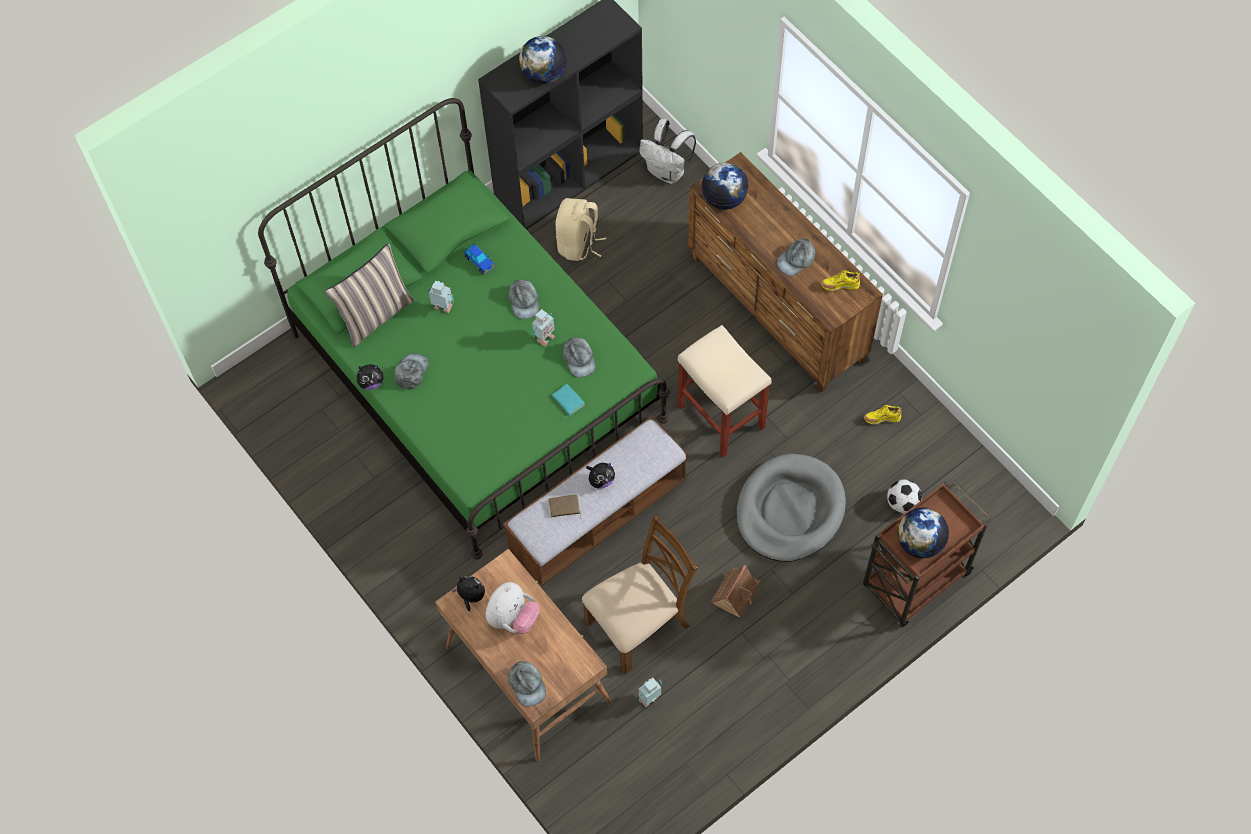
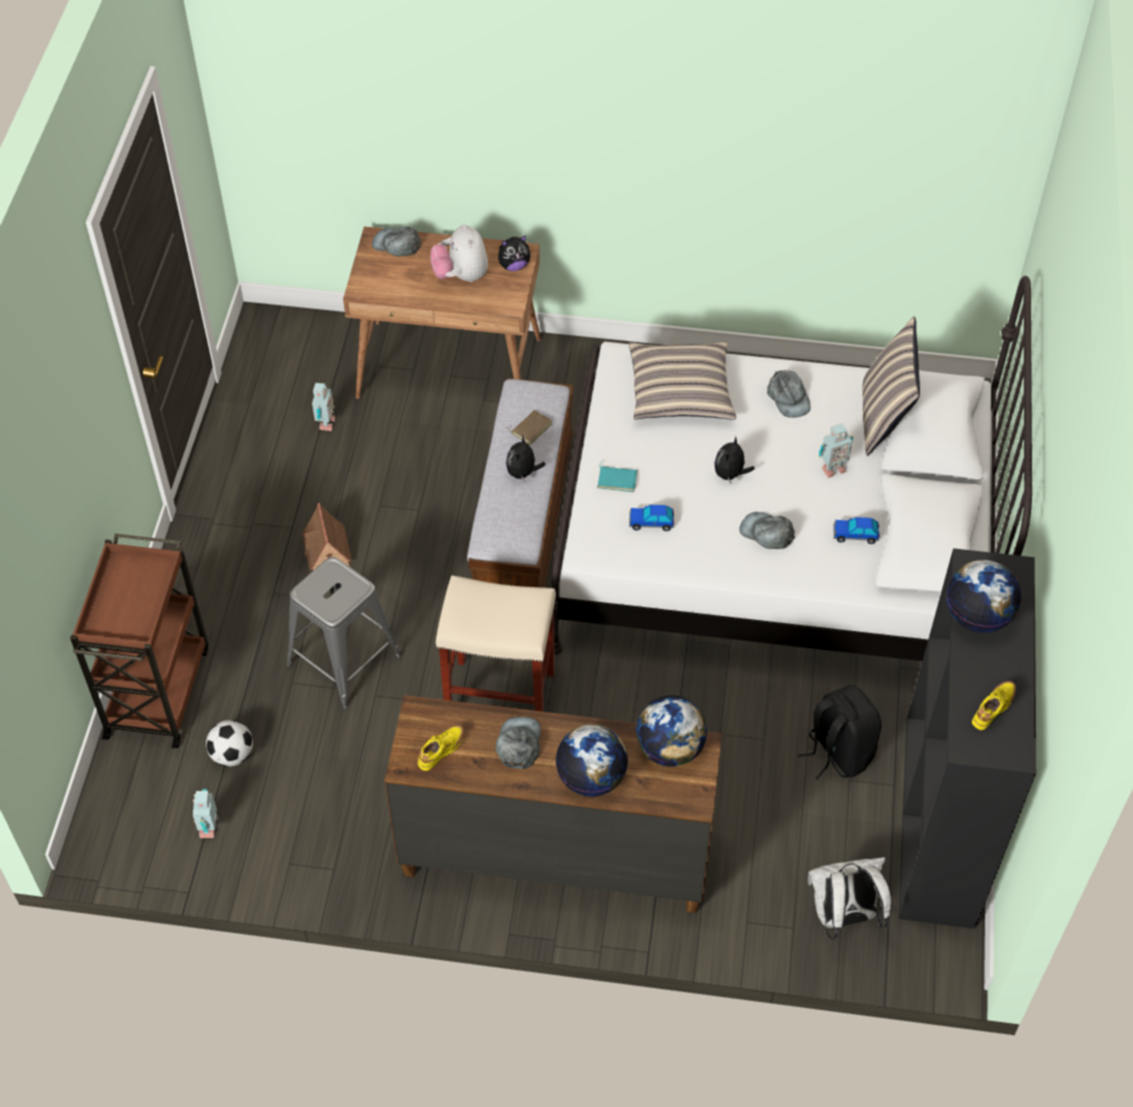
camera: 135 degrees right, 10 degrees down
(371, 382) = (810, 365): plush toy -> plush toy (730, 474)
(465, 429) = (680, 391): none -> pillow
(477, 376) = (773, 549): green bed -> white bed
(544, 338) = (706, 515): toy robot -> toy robot (210, 827)
(578, 244) = (837, 752): beige backpack -> black backpack
(579, 359) = (651, 522): grey cap -> toy car
(639, 623) = (394, 469): brown chair -> none
(789, 510) = (344, 661): grey dog bed -> grey stool
(881, 418) = (329, 825): yellow shoe -> yellow shoe (993, 709)
(919, 542) = (133, 581): globe -> globe (591, 778)

